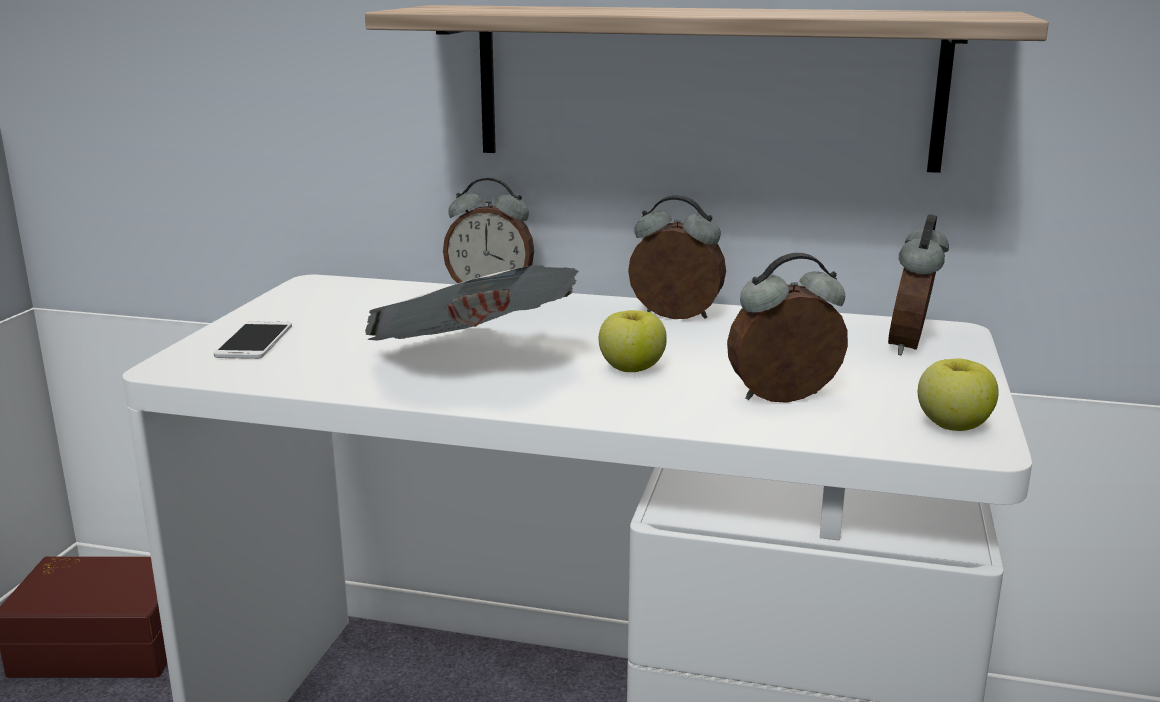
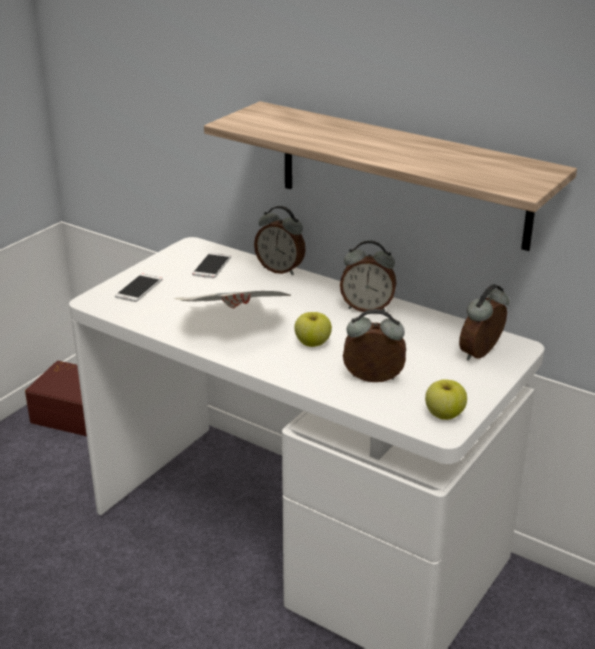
camera: 20 degrees right, 10 degrees up
(369, 301) = (212, 266): none -> phone
(674, 317) = (367, 308): alarm clock -> alarm clock turned 150 degrees clockwise

